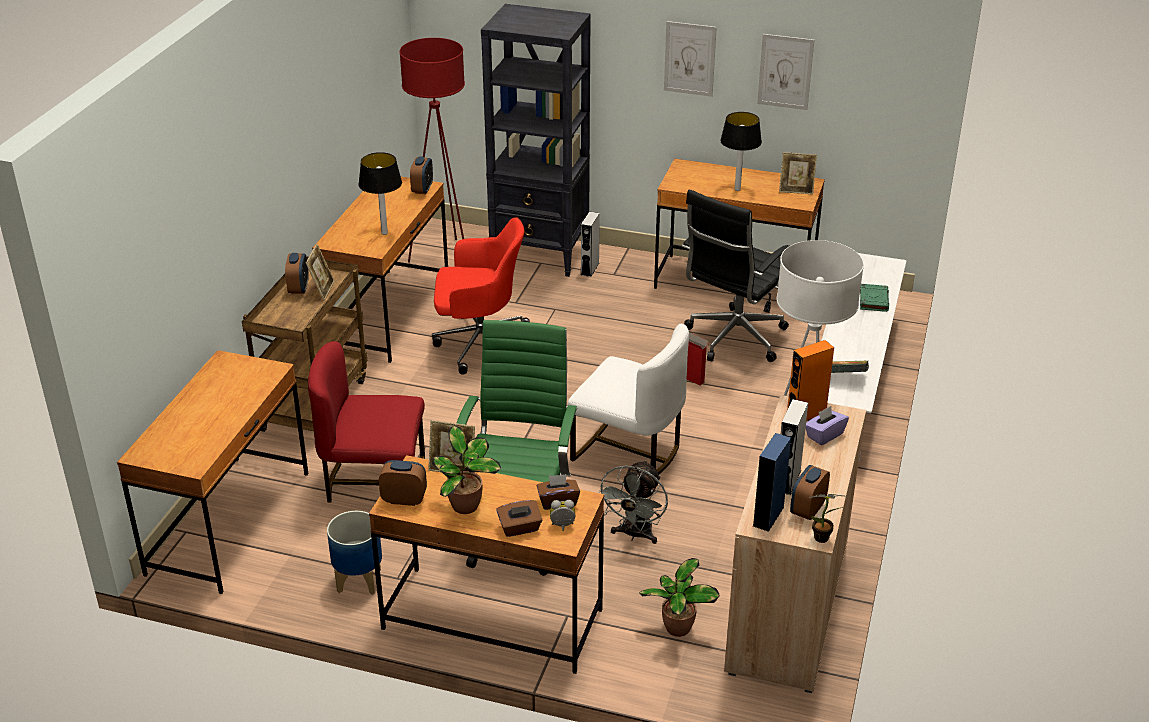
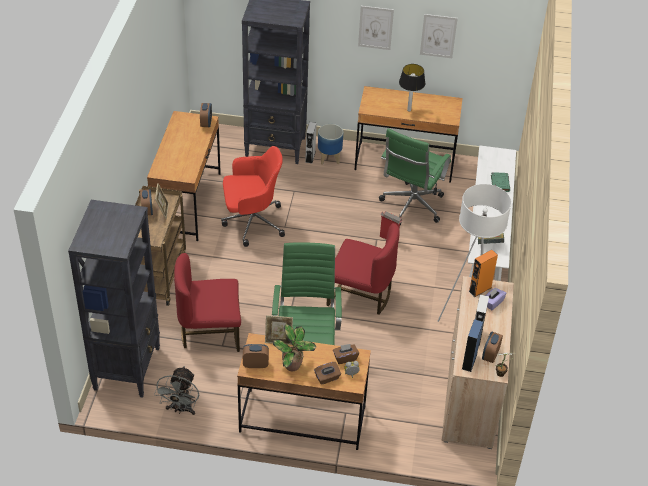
camera: 10 degrees left, 10 degrees up
(229, 523) = (127, 368): brown desk -> black bookcase
(359, 580) = (217, 400): planter -> planter (329, 158)
(384, 233) = (191, 162): table lamp -> none
(443, 257) = (212, 153): red floor lamp -> none
(628, 450) = (360, 295): white chair -> red chair
(634, 535) = (374, 355): grey fan -> grey fan (181, 409)
(677, 629) = (410, 415): potted plant -> none
(733, 340) = (411, 207): black office chair -> green office chair
(796, 190) = (446, 109): picture frame -> none

